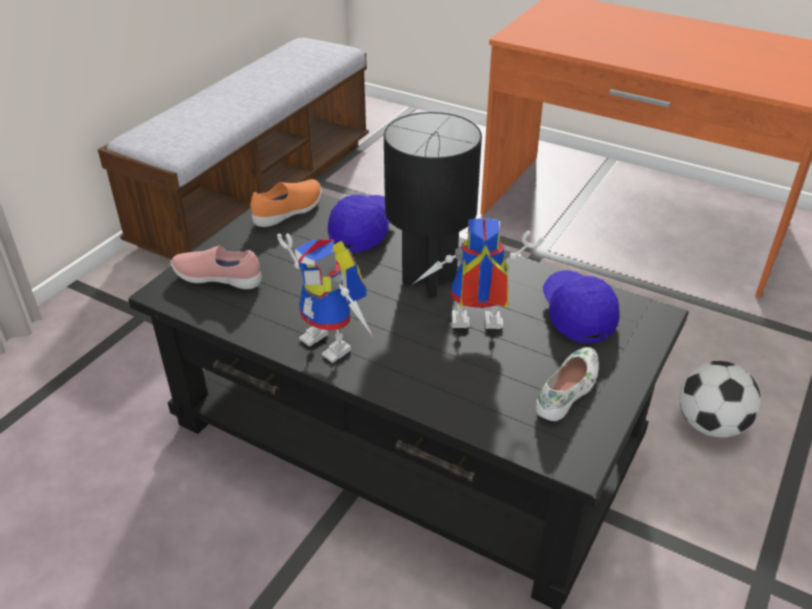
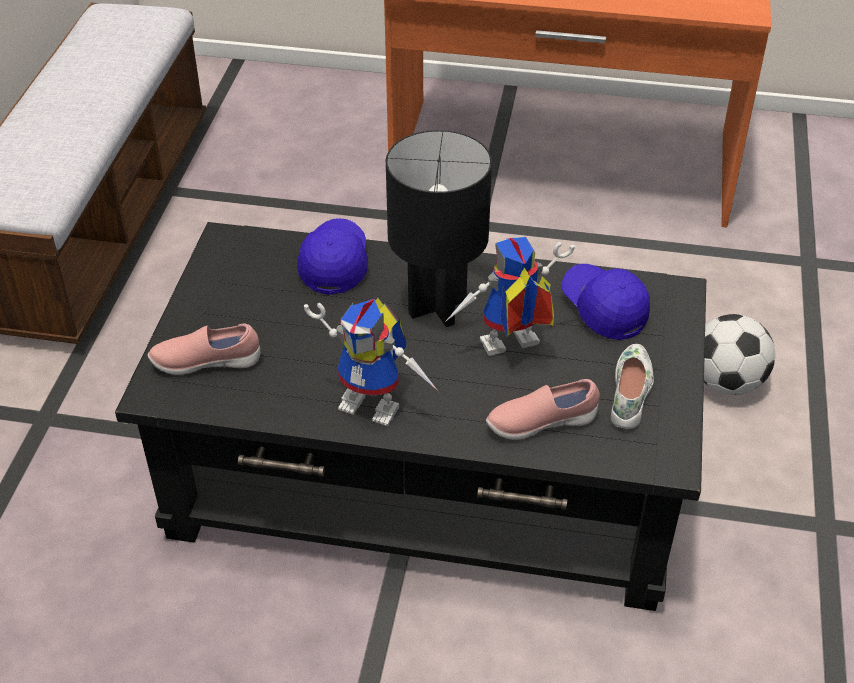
camera: 20 degrees left, 5 degrees up
(289, 212) = (237, 260): orange shoe -> none
(469, 394) = (540, 423): none -> pink shoe

